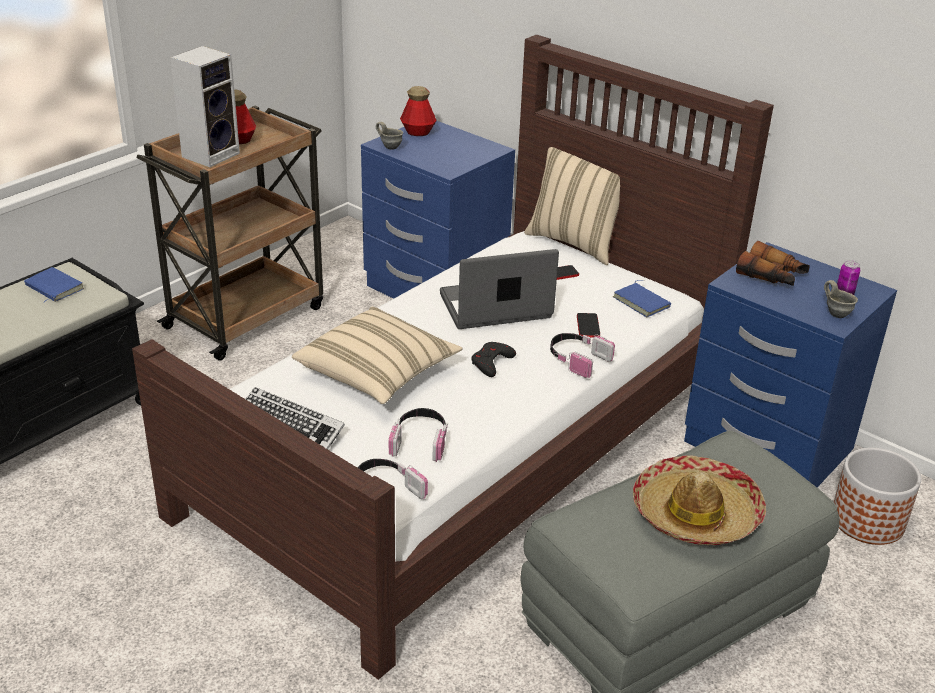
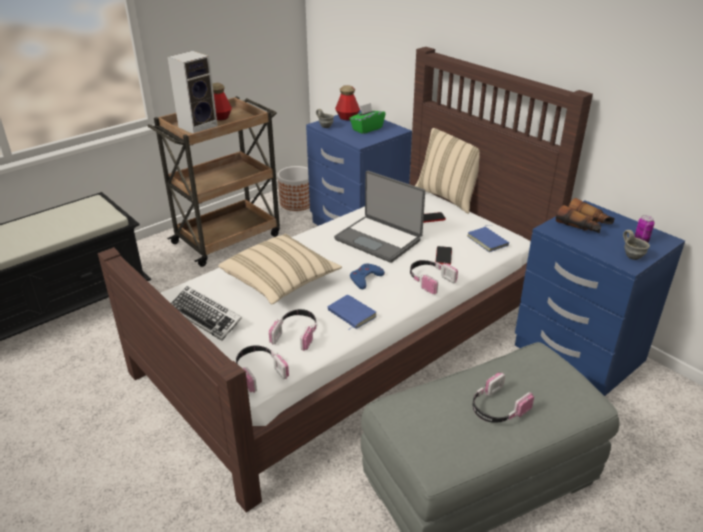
camera: 10 degrees right, 0 degrees up
(52, 288) = (80, 211): blue book -> blue book (350, 314)
(451, 149) = (367, 129): none -> green tissue box
(491, 362) = (365, 278): black game controller -> blue game controller
(496, 307) = (379, 239): laptop -> laptop turned 135 degrees counterclockwise
(696, 514) = (497, 409): hat -> headphones
(867, 521) = (650, 419): planter -> planter (296, 203)

